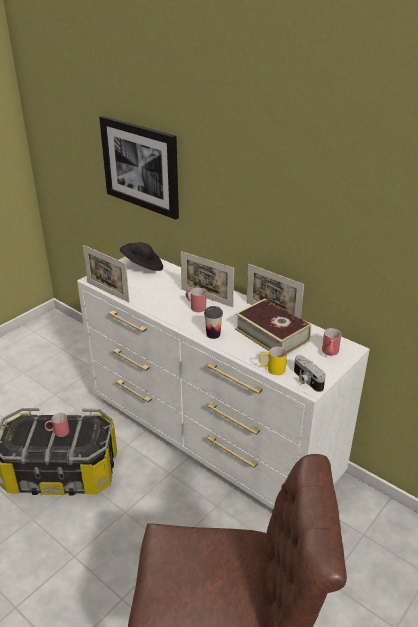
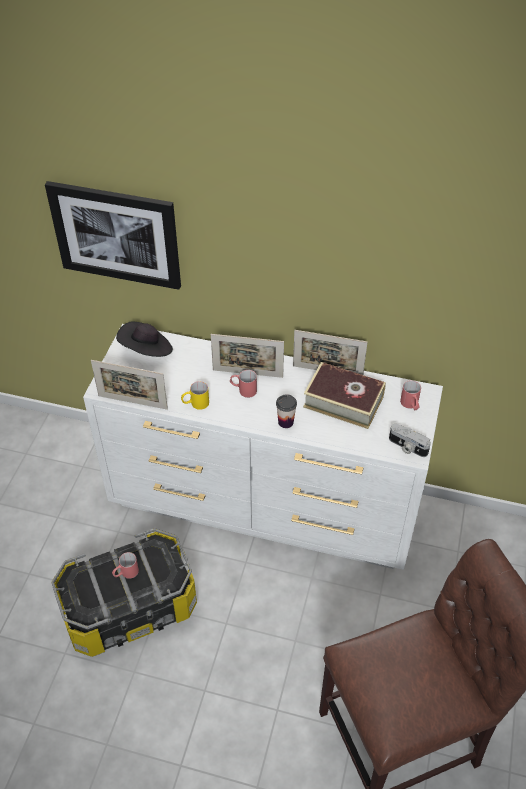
camera: 25 degrees left, 15 degrees up
(271, 369) = (368, 446): yellow mug -> yellow mug (195, 404)

